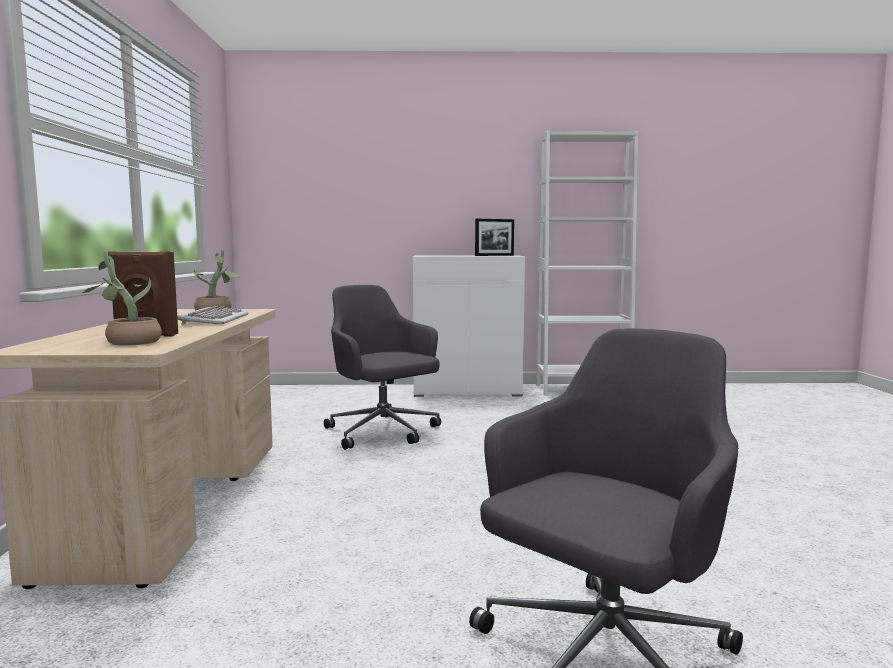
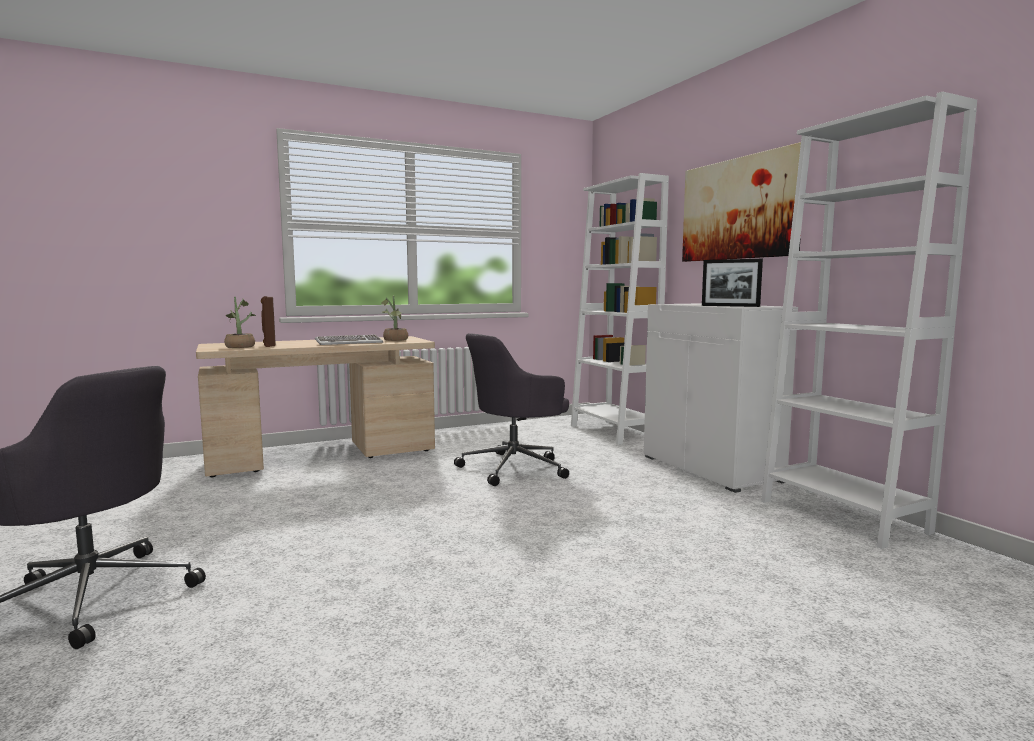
camera: 65 degrees right, 0 degrees up
(326, 390) = (613, 432): none -> white bookcase
(383, 432) = (515, 468): grey office chair -> grey office chair turned 150 degrees counterclockwise
(454, 177) = (739, 209): none -> picture

